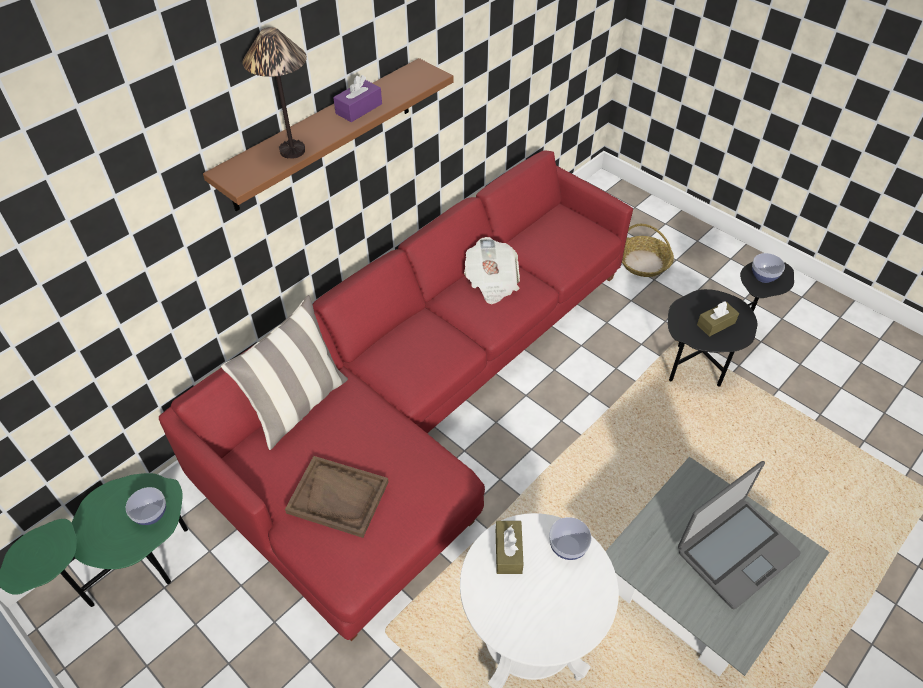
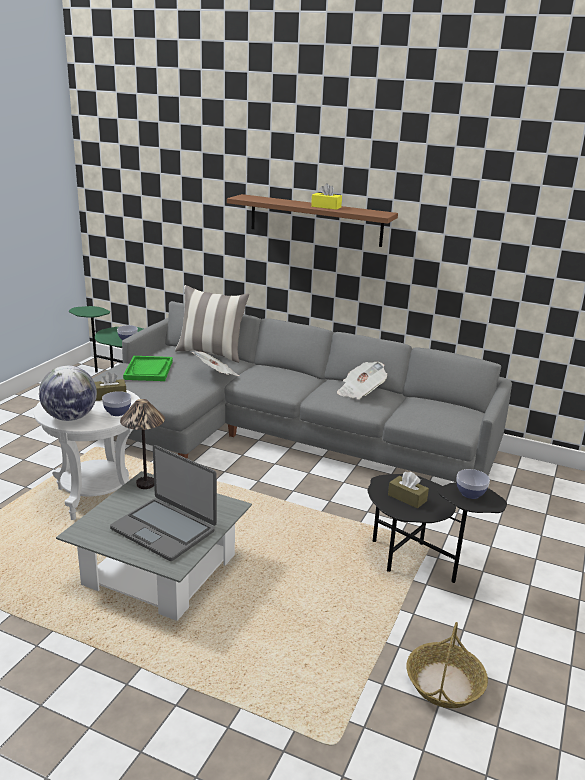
camera: 70 degrees right, 25 degrees down
(292, 151) = (273, 201): table lamp -> table lamp (145, 484)
(338, 497) = (149, 370): brown tray -> green tray
(359, 109) = (326, 207): purple tissue box -> yellow tissue box
(384, 415) = (216, 375): none -> newspaper
(422, 399) = (278, 433): red sofa -> grey sofa
(574, 612) = (70, 418): none -> globe
(644, 262) = (516, 516): basket -> basket (444, 684)

